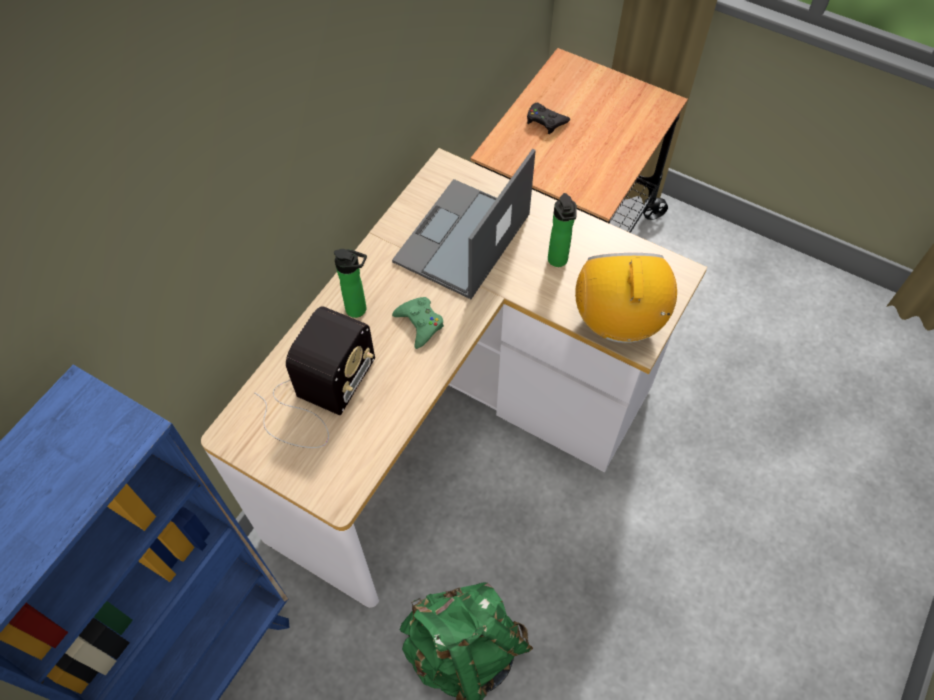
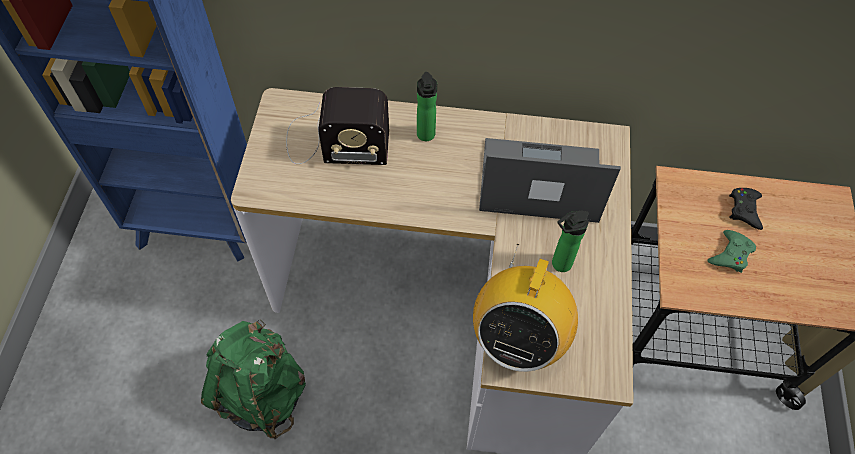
camera: 65 degrees right, 0 degrees up
(420, 324) = (434, 183): green game controller -> green game controller (730, 254)
(618, 323) = (518, 338): radio -> radio turned 135 degrees clockwise

